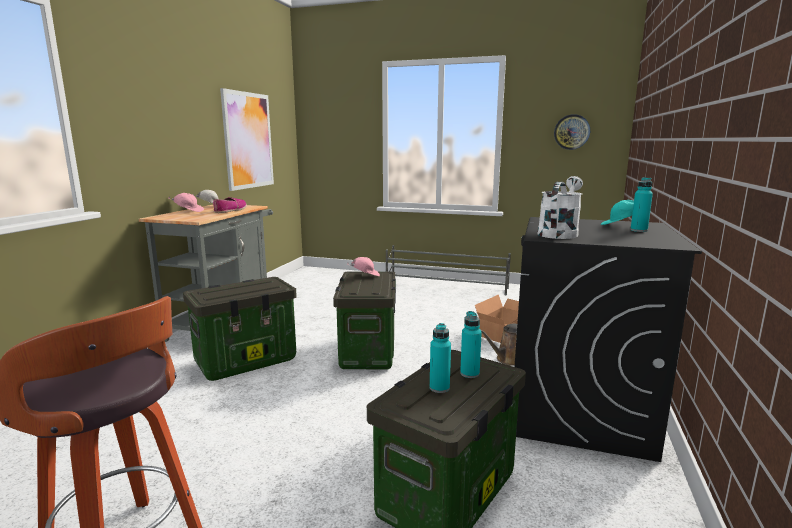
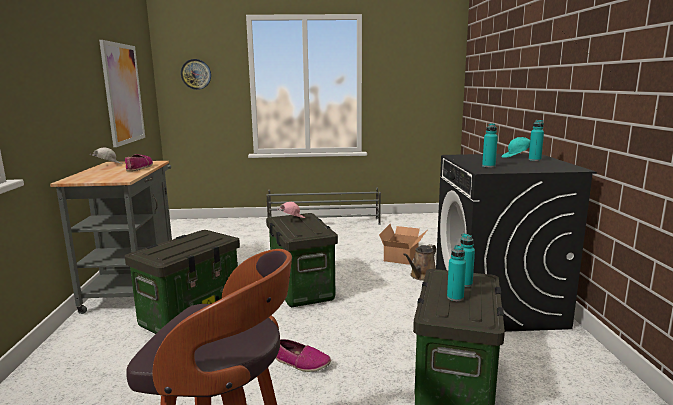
camera: 20 degrees left, 0 degrees up
(188, 211) = (92, 171): pink cap -> none
(307, 429) = (302, 363): none -> shoe
(559, 233) = (488, 166): white watering can -> turquoise bottle
(571, 132) = (419, 81): wall clock -> wall clock (196, 74)

